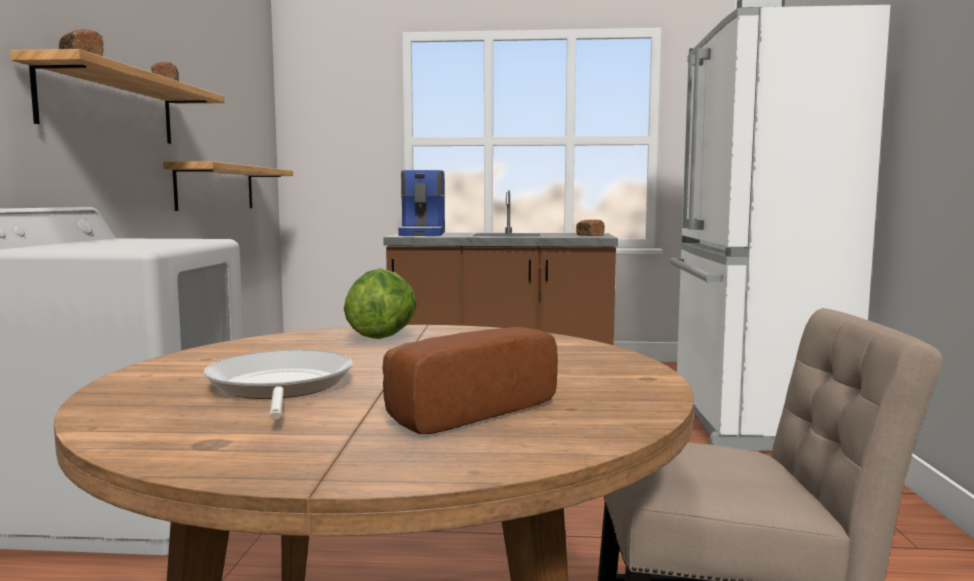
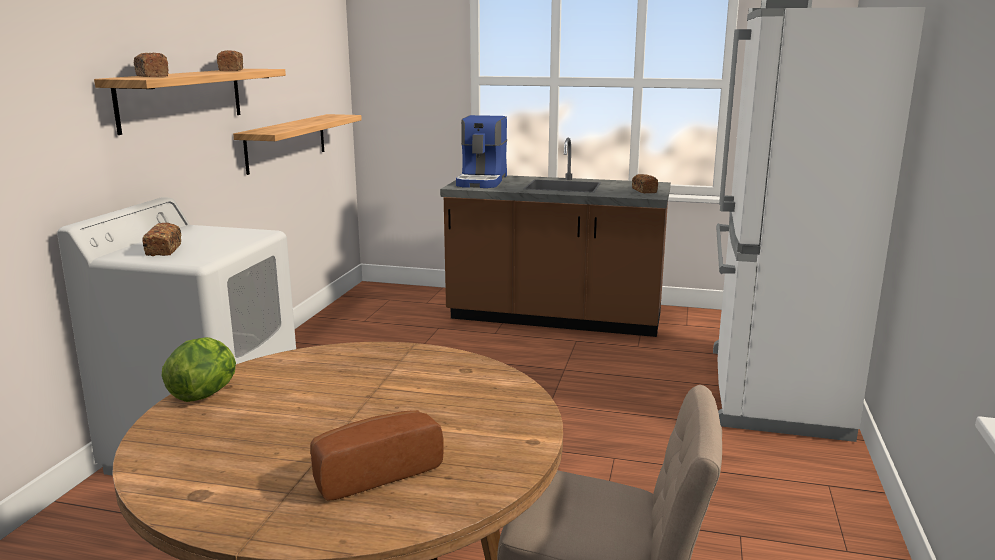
camera: 10 degrees right, 10 degrees up
(93, 245) = (164, 250): none -> bread
(279, 387) = (264, 431): frying pan -> none
(382, 337) = (369, 362): lettuce -> lettuce (205, 394)

